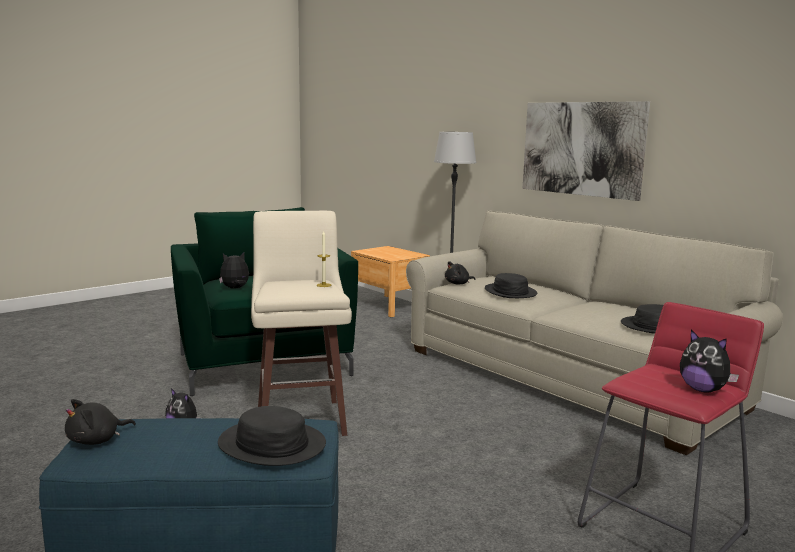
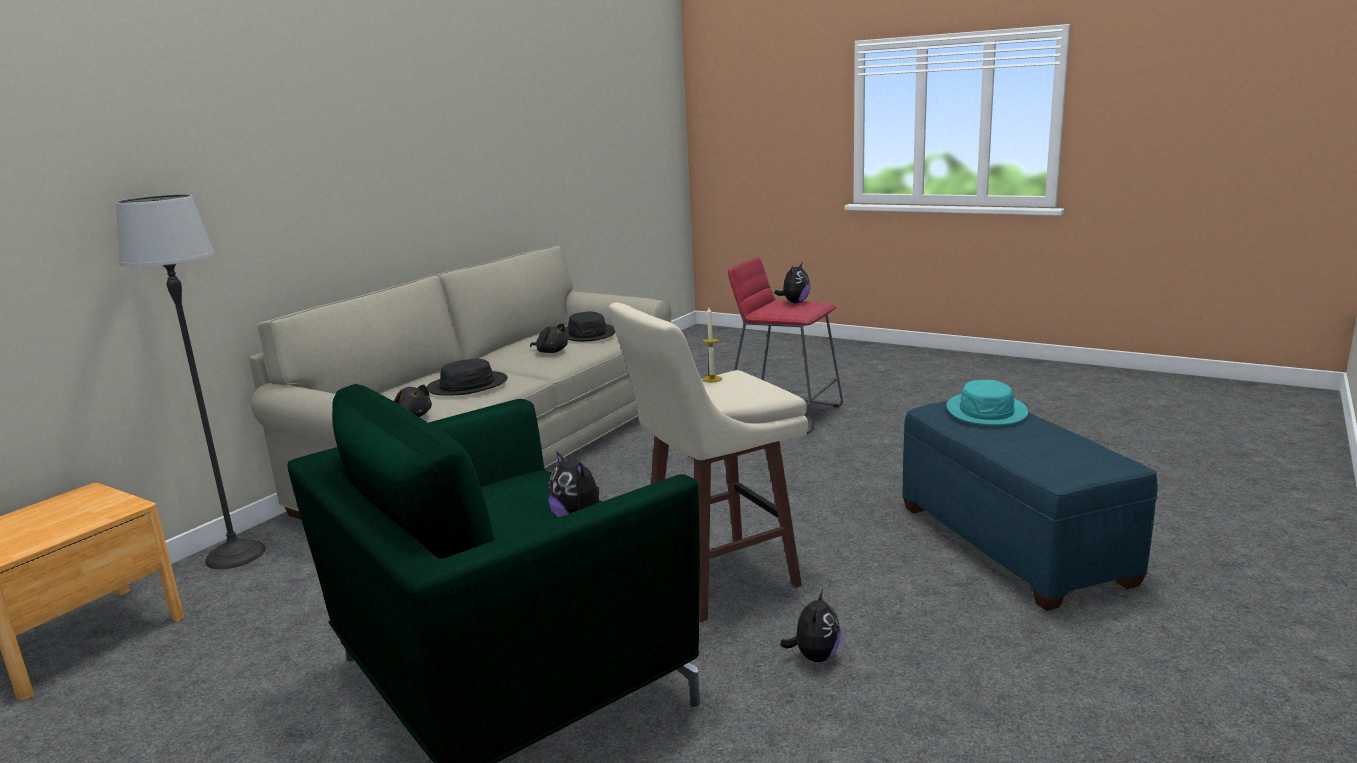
camera: 105 degrees left, 5 degrees up
(97, 440) = (1086, 468): black plush toy -> black plush toy (551, 351)
(271, 444) = (986, 411): black hat -> turquoise hat
(581, 148) = (345, 190): picture -> none

